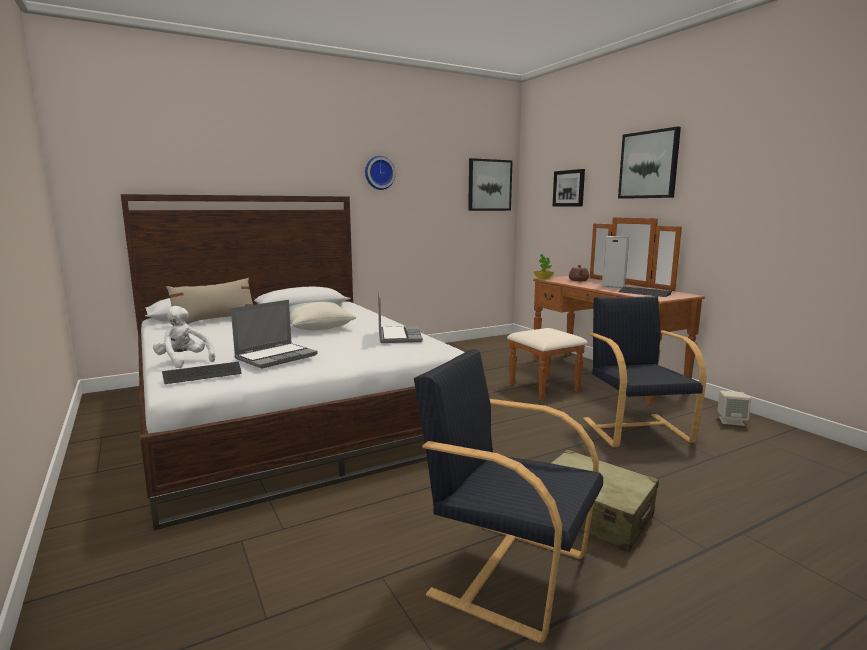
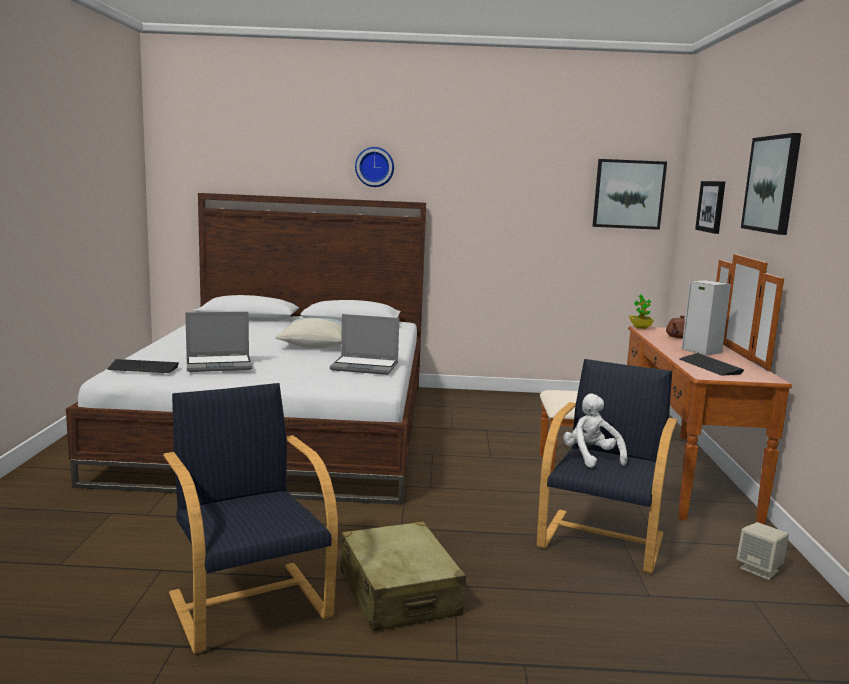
camera: 30 degrees right, 0 degrees up
(184, 361) = (155, 355): white plush toy -> white plush toy (591, 457)
(215, 321) = (249, 324): beige pillow -> none
(379, 173) = (468, 176): wall clock -> wall clock (374, 167)
(398, 336) = (365, 367): laptop -> laptop turned 75 degrees clockwise

